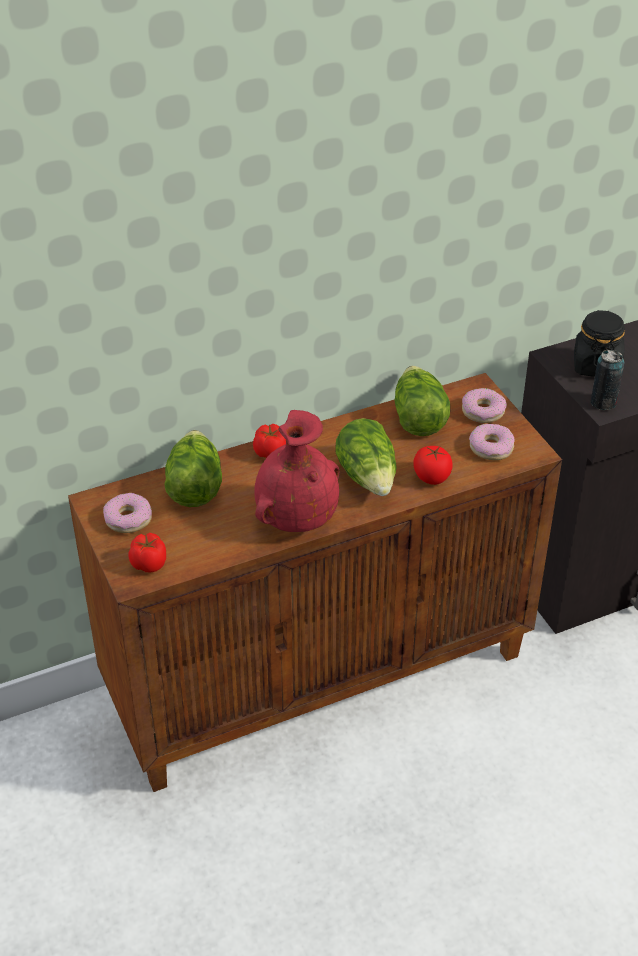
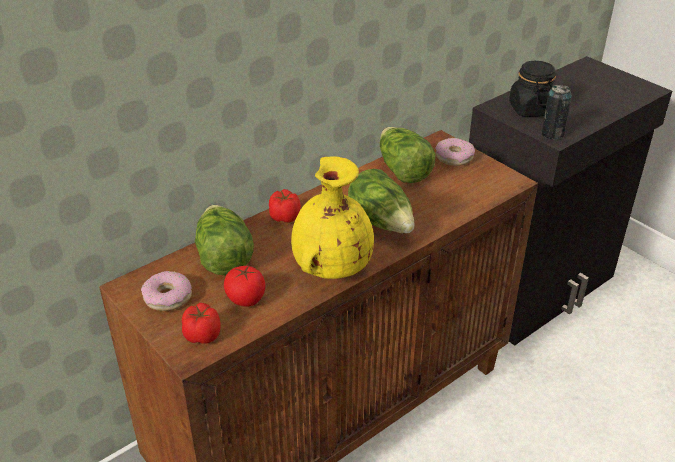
camera: 15 degrees left, 5 degrees down
(296, 517) = (331, 267): red vase -> yellow vase
(432, 477) = (437, 213): tomato -> tomato (246, 298)
(491, 447) = (475, 183): donut -> none

